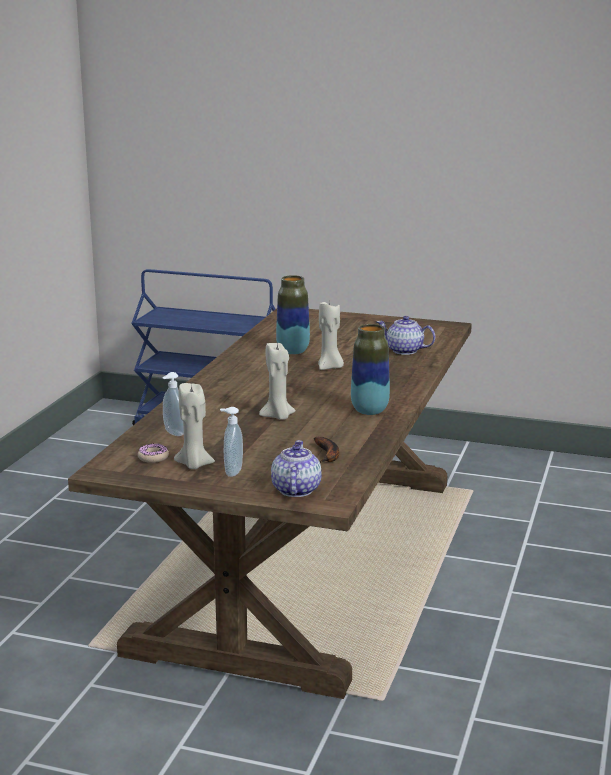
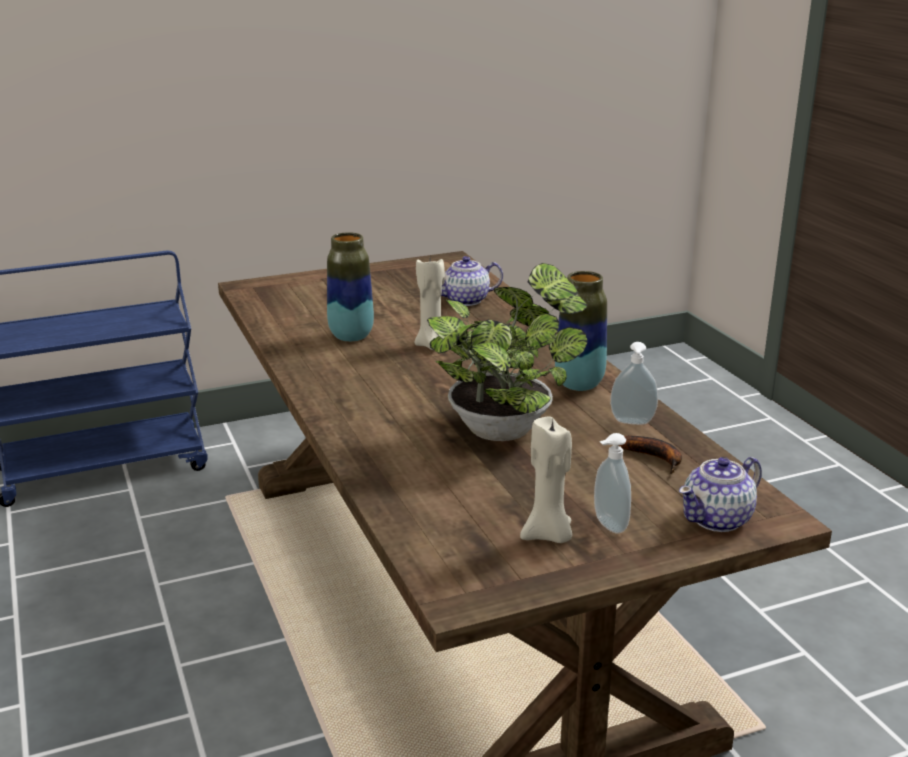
camera: 40 degrees left, 5 degrees up
(153, 457) = (481, 547): donut -> none
(173, 433) = (434, 500): soap dispenser -> soap dispenser (632, 423)
(278, 417) = (505, 428): beige candle -> potted plant
(295, 490) = (718, 519): teapot -> teapot turned 90 degrees counterclockwise

